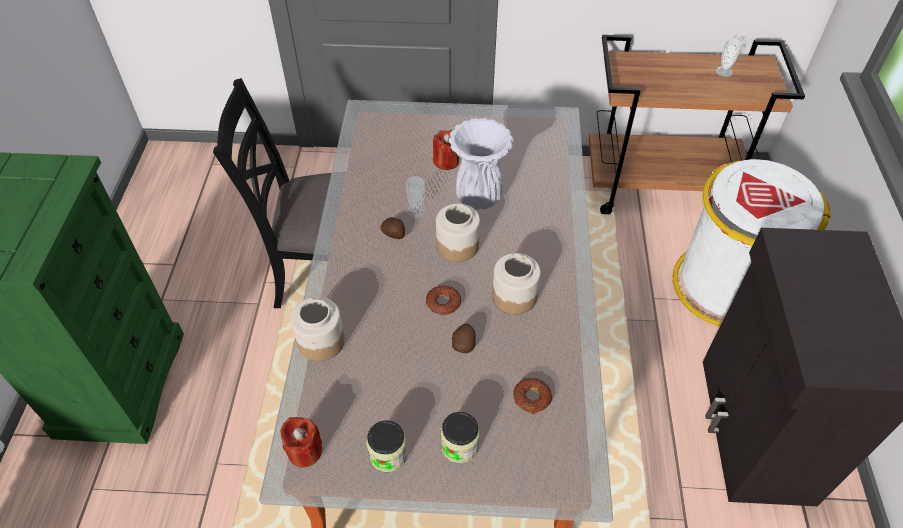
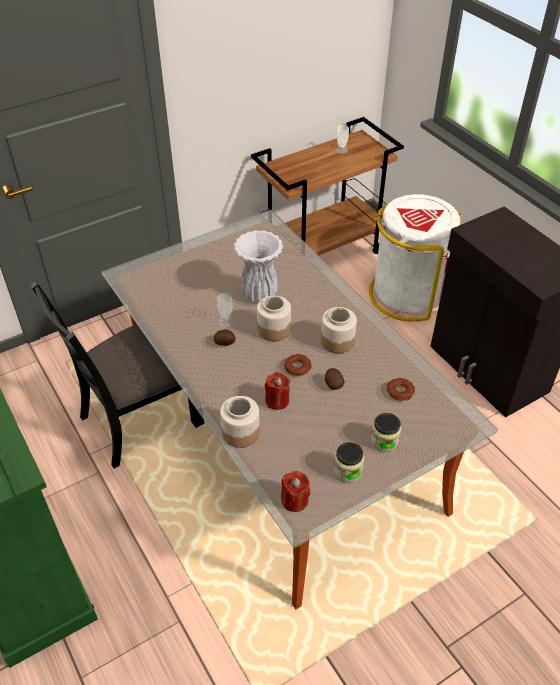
camera: 35 degrees left, 5 degrees down
(446, 161) = (215, 281): red candle -> red candle (277, 400)

